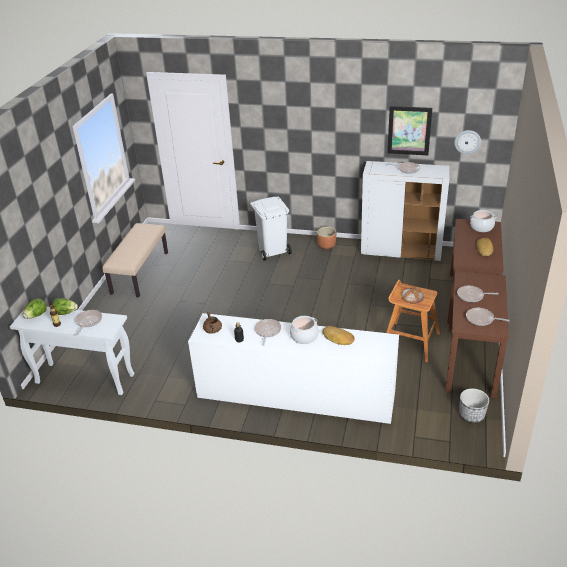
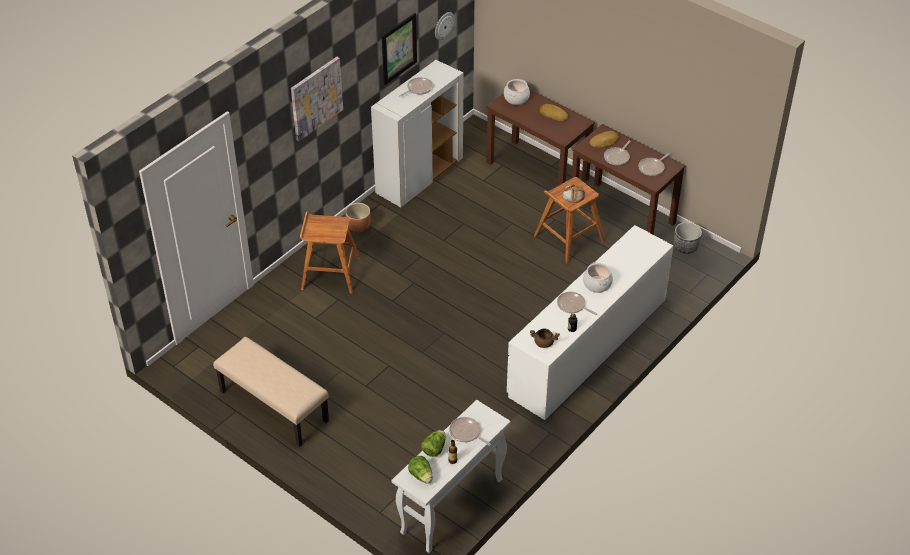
camera: 65 degrees left, 10 degrees up
(273, 251) = (329, 273): white trash can -> brown stool
(312, 118) = (316, 98): none -> picture
(338, 338) = (614, 263): bread -> bread (604, 142)

